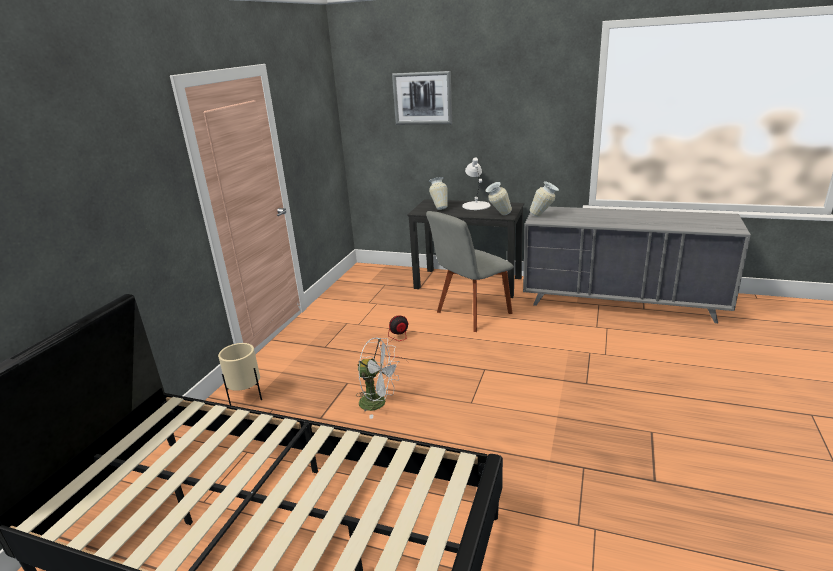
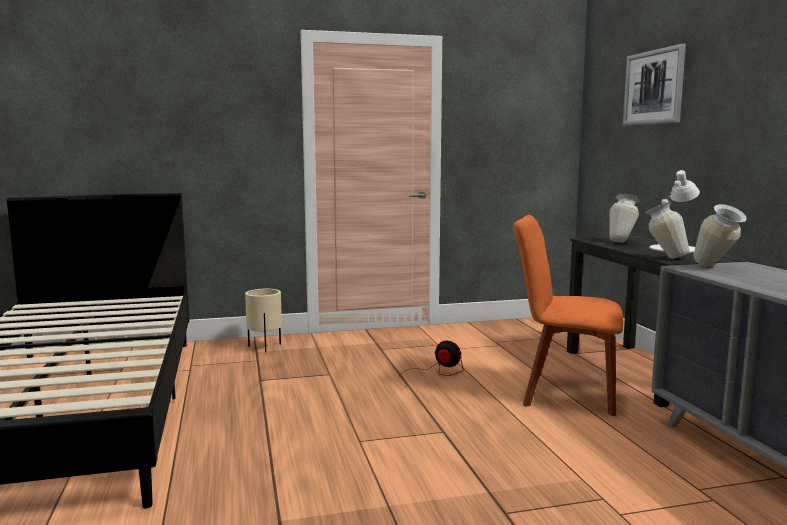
camera: 55 degrees right, 15 degrees down
(378, 403) = (308, 396): white fan -> none
(471, 314) = (564, 393): grey chair -> orange chair

